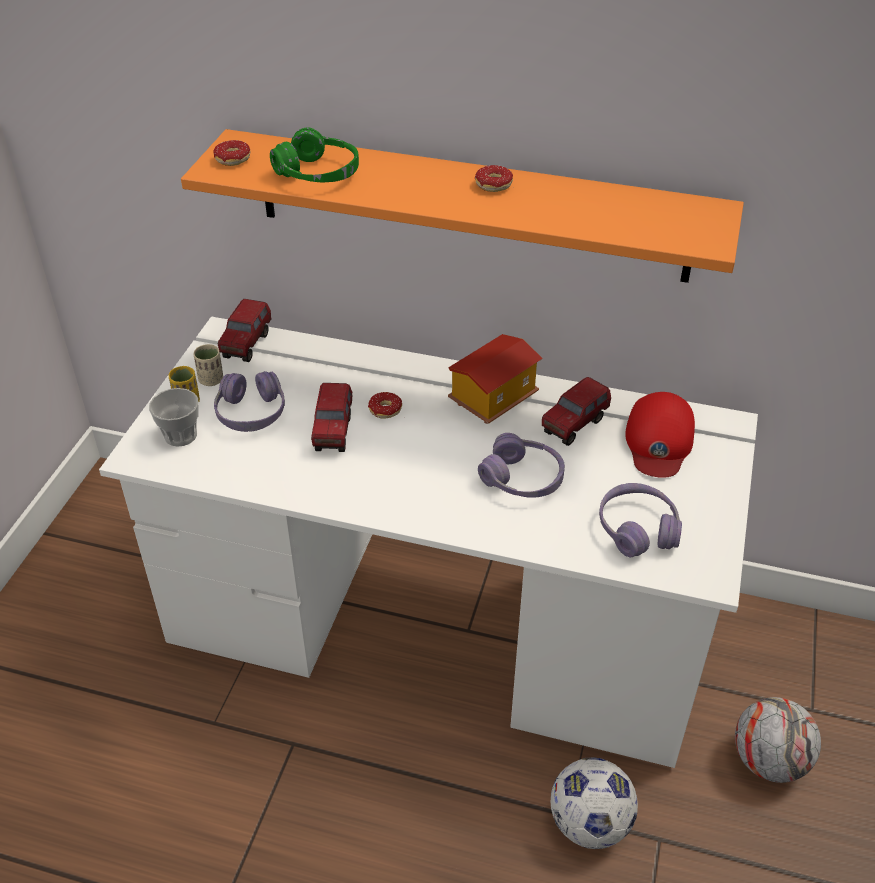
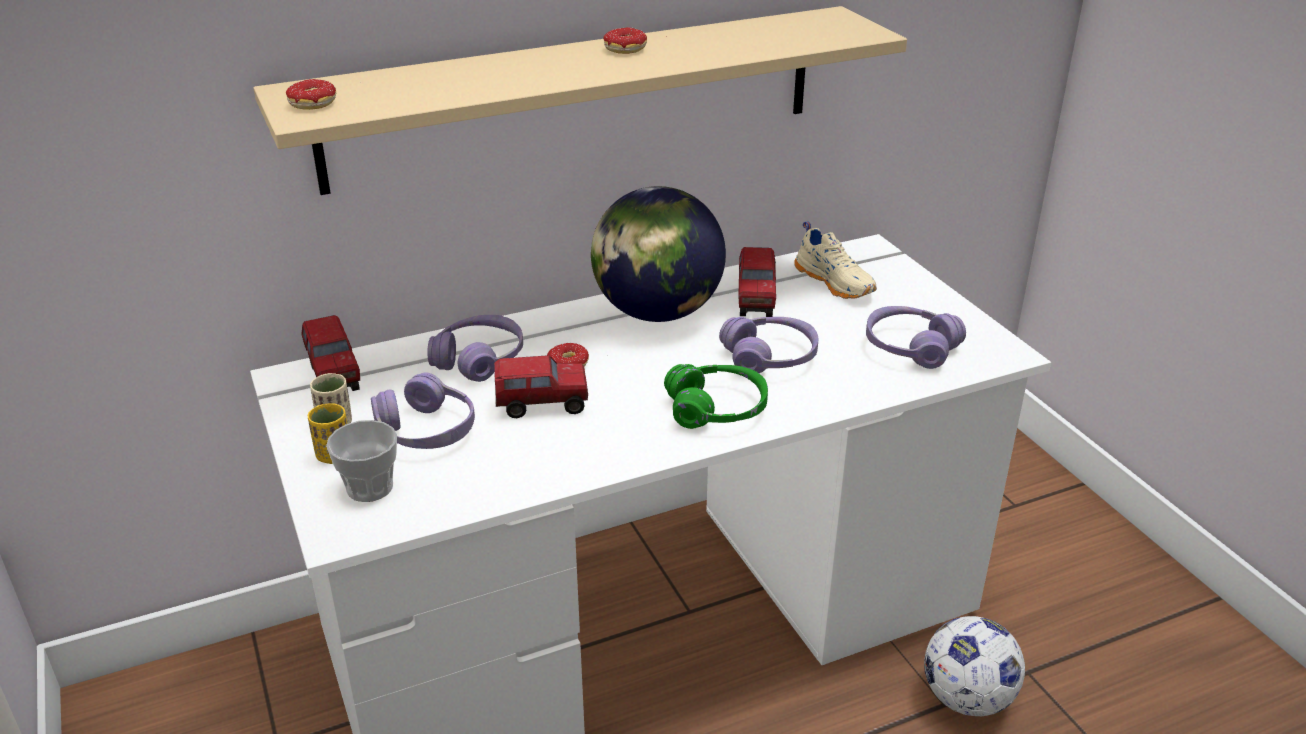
camera: 40 degrees left, 10 degrees down
(318, 173) = (434, 87): green headphones -> green headphones (717, 409)
(334, 432) = (542, 405): toy truck -> toy truck turned 60 degrees counterclockwise
(338, 376) = (479, 359): none -> purple headphones
(470, 206) = (576, 97): orange shelf -> beige shelf
(493, 398) = (657, 312): toy house -> globe
(658, 441) = (836, 282): red cap -> beige shoe
(768, 760) = (1030, 560): football -> none

